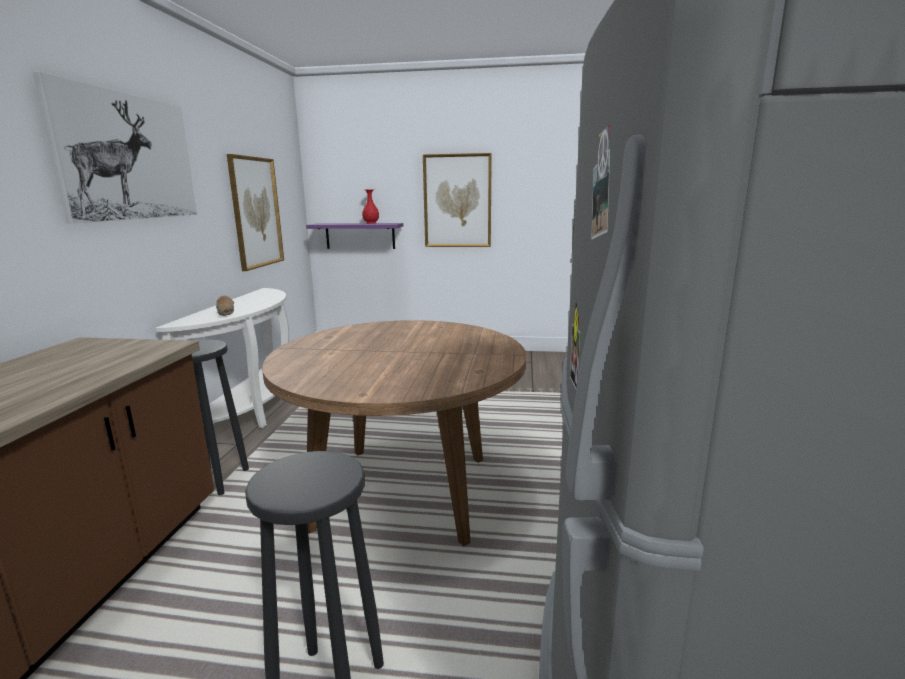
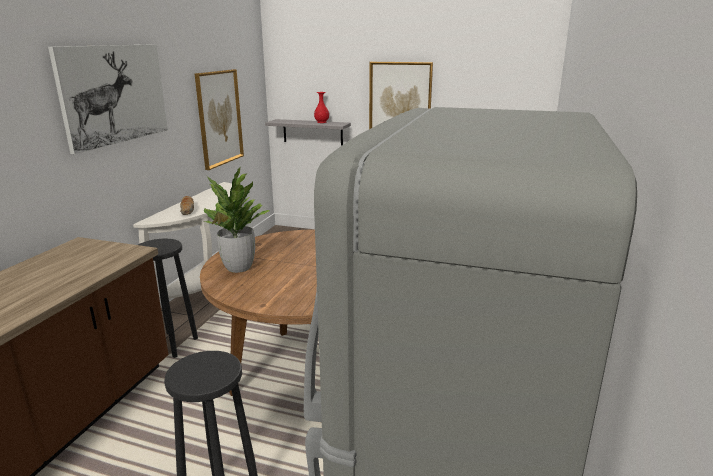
camera: 10 degrees right, 5 degrees up
(313, 360) = (238, 268): none -> potted plant
(360, 236) = (312, 132): purple shelf -> grey shelf

